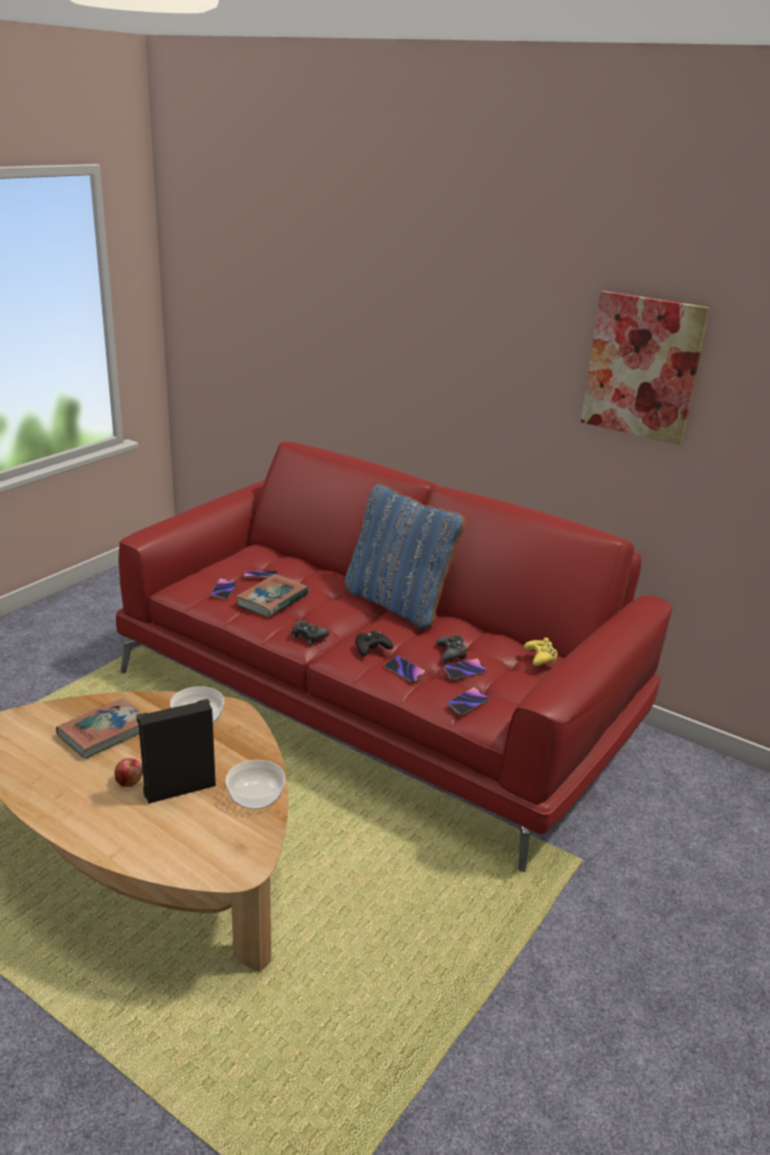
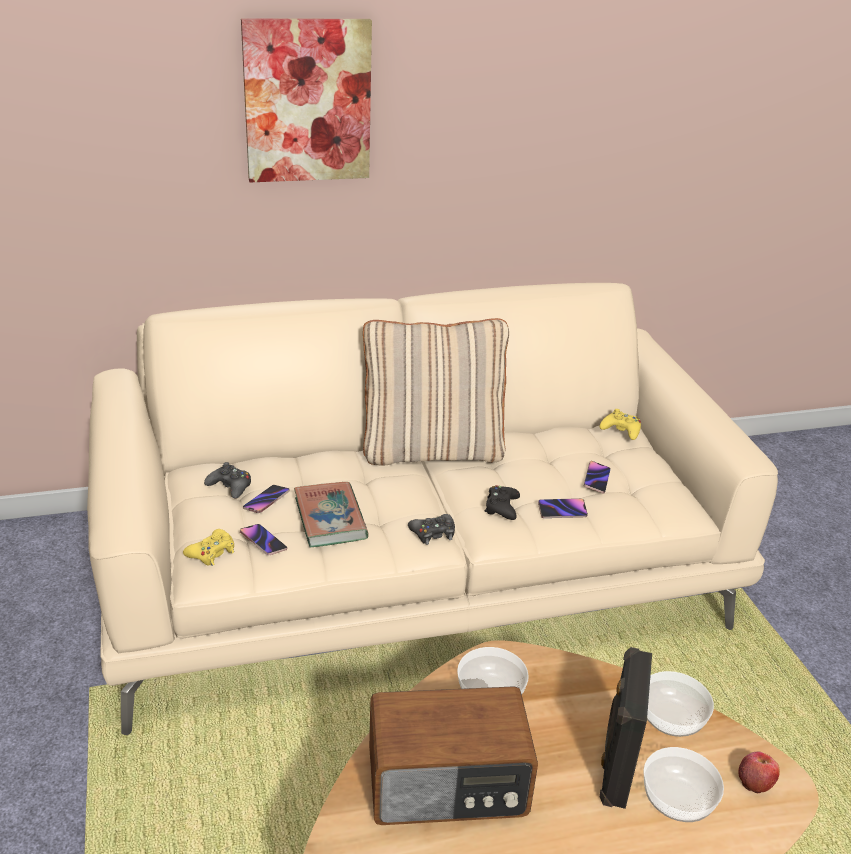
camera: 50 degrees left, 5 degrees up
(104, 732) = (448, 785): book -> radio
(129, 781) = (569, 806): apple -> apple (755, 782)
(179, 822) = (676, 798): none -> bowl
(194, 581) = (211, 552): none -> yellow game controller
(378, 701) = (417, 569): red sofa -> beige sofa
(399, 603) = (432, 449): blue pillow -> beige pillow
(451, 653) = (559, 469): black game controller -> black game controller (230, 486)
(467, 703) = (647, 506): phone -> none
(642, 367) = (594, 101): picture -> picture (307, 101)

